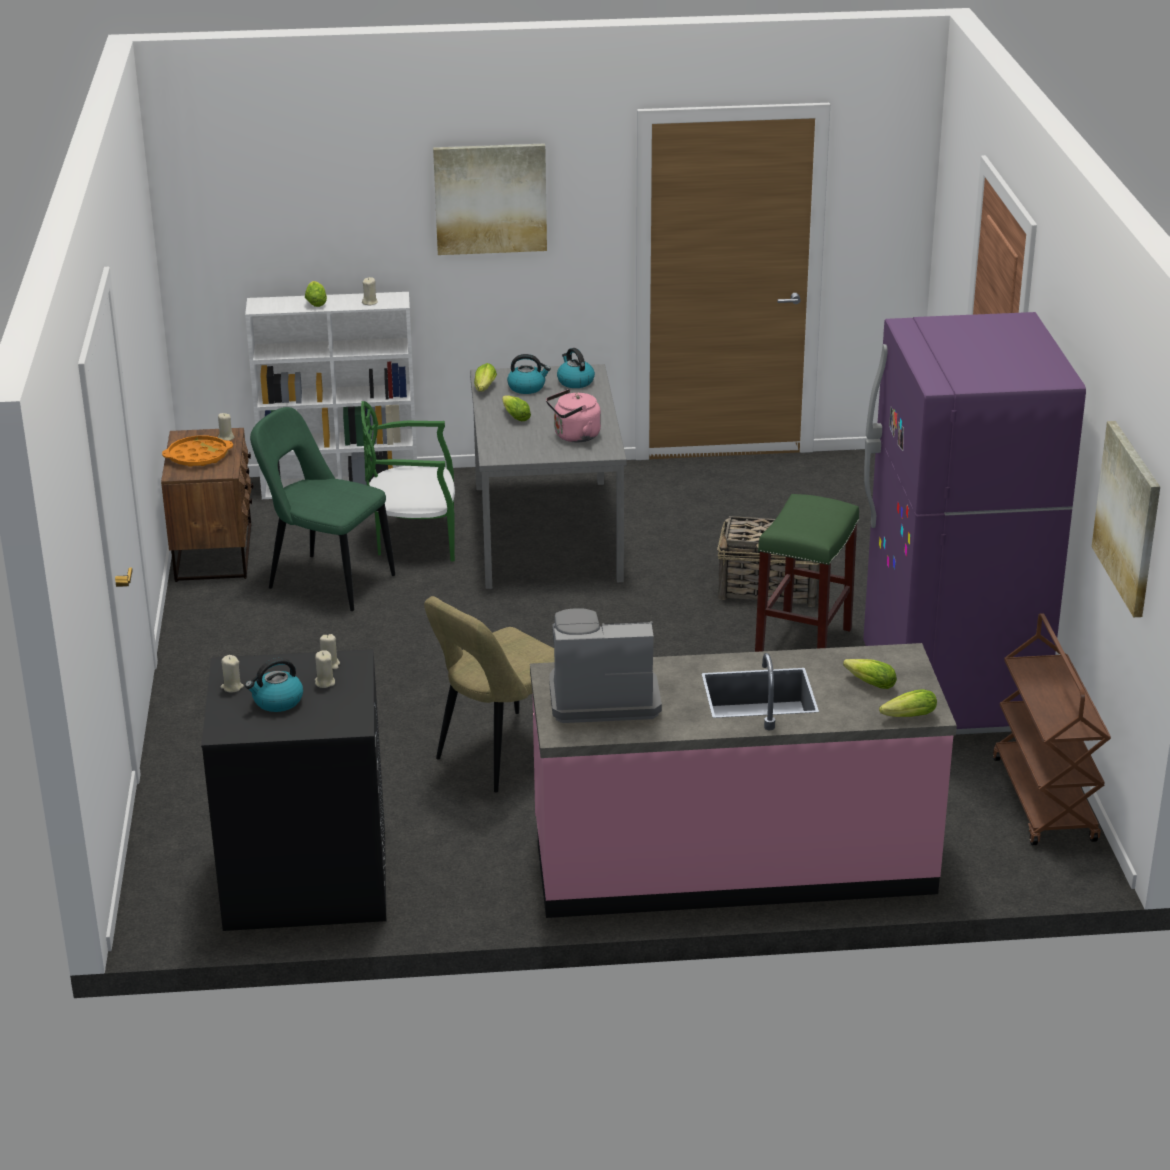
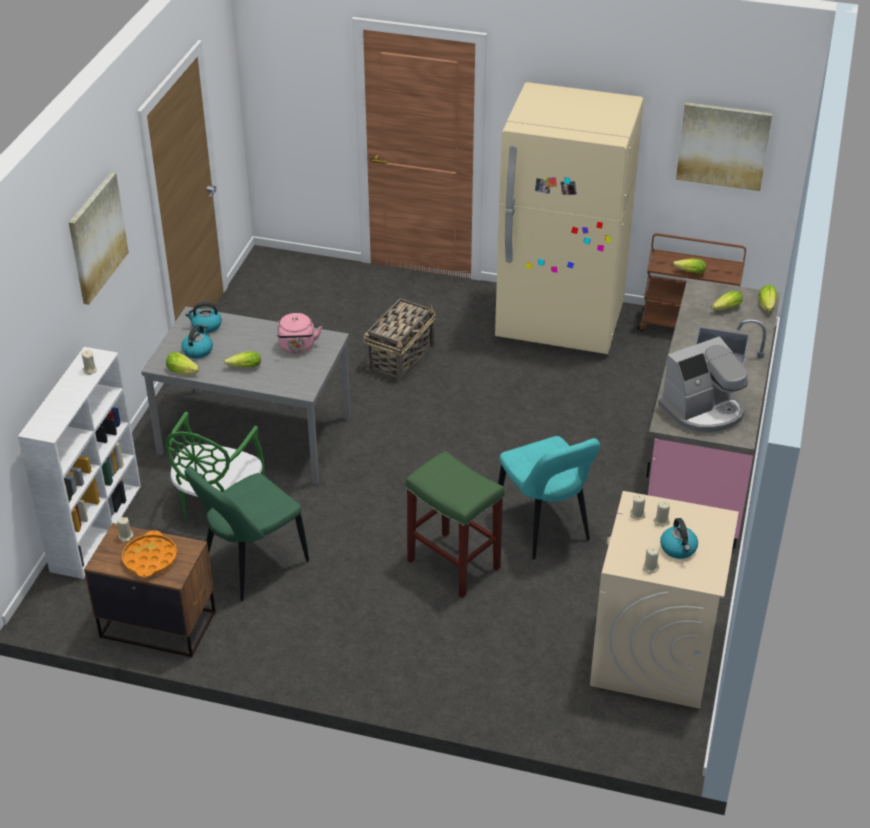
camera: 70 degrees left, 10 degrees up
(305, 879) = (653, 654): black washing machine -> beige washing machine
(316, 301) = (62, 398): lettuce -> lettuce (688, 272)
(501, 755) = (544, 527): beige chair -> turquoise chair
(602, 697) = (703, 410): coffee machine -> coffee machine turned 135 degrees counterclockwise
(803, 645) = (478, 363): green stool -> green stool (455, 565)
(951, 690) = (560, 323): purple fridge -> beige fridge

